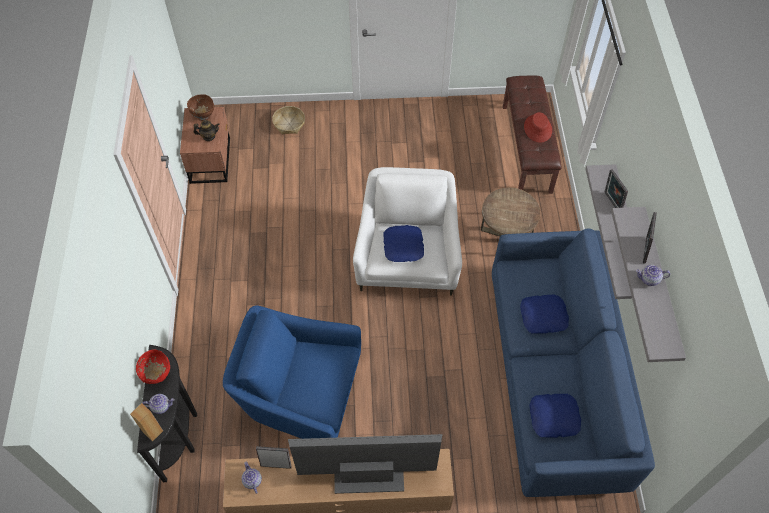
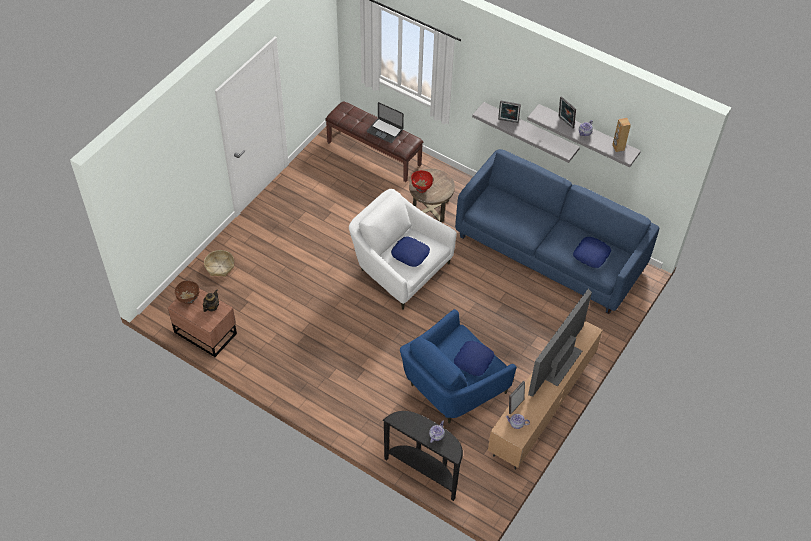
camera: 55 degrees left, 5 degrees down
(153, 431) = (452, 449): brown speaker -> brown speaker (618, 147)
(157, 375) = (411, 426): red bowl -> red bowl (421, 189)
(538, 128) = (384, 130): red hat -> laptop
(543, 317) = (525, 217): blue pillow -> blue pillow (474, 361)

